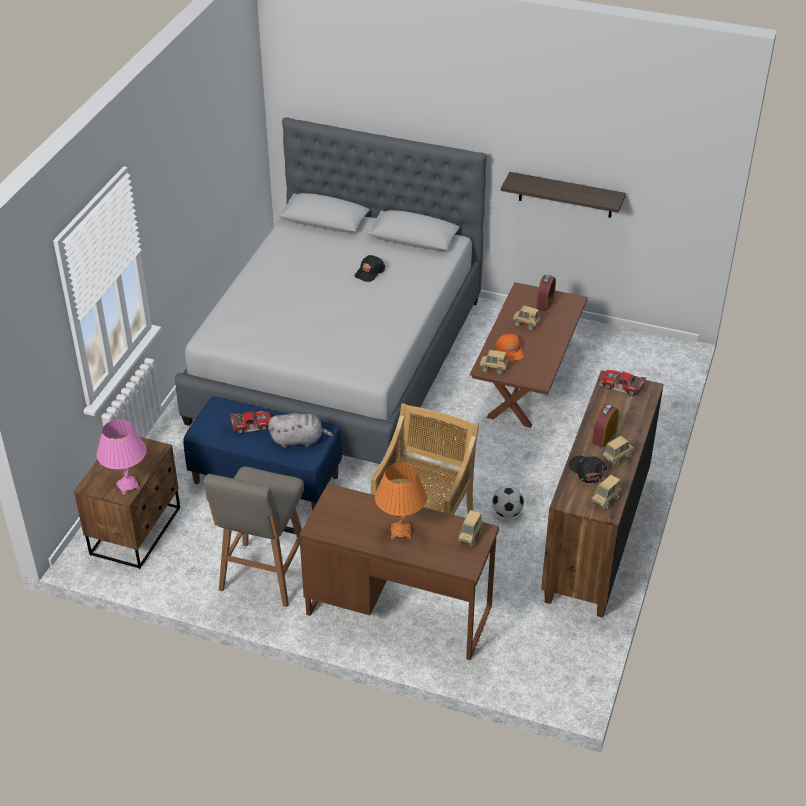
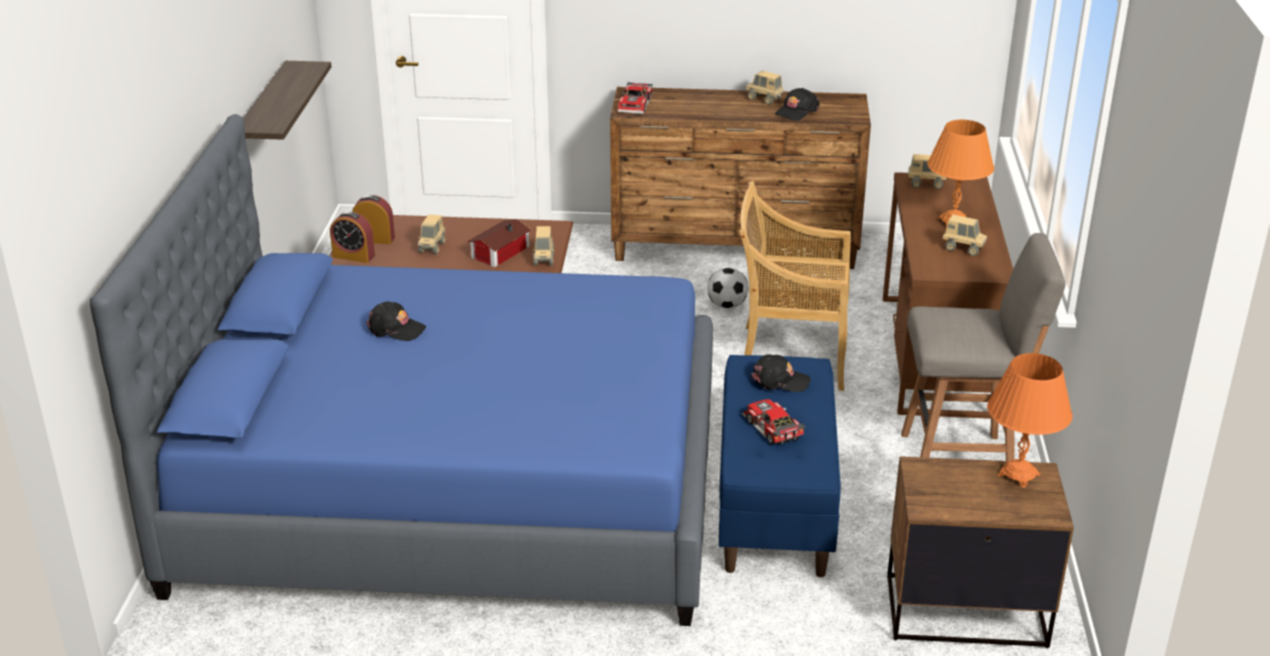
camera: 105 degrees left, 10 degrees down
(127, 486) = (1019, 475): pink table lamp -> orange table lamp
(299, 440) = (780, 380): grey plush toy -> black cap
(339, 359) = (455, 489): grey bed -> blue bed
(510, 351) = (498, 252): orange cap -> toy house
(603, 436) = (732, 108): alarm clock -> alarm clock (354, 256)
(605, 501) = (836, 100): toy truck -> toy truck (963, 249)

